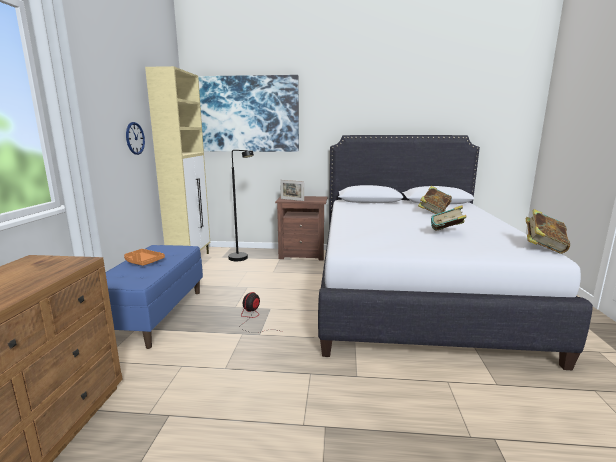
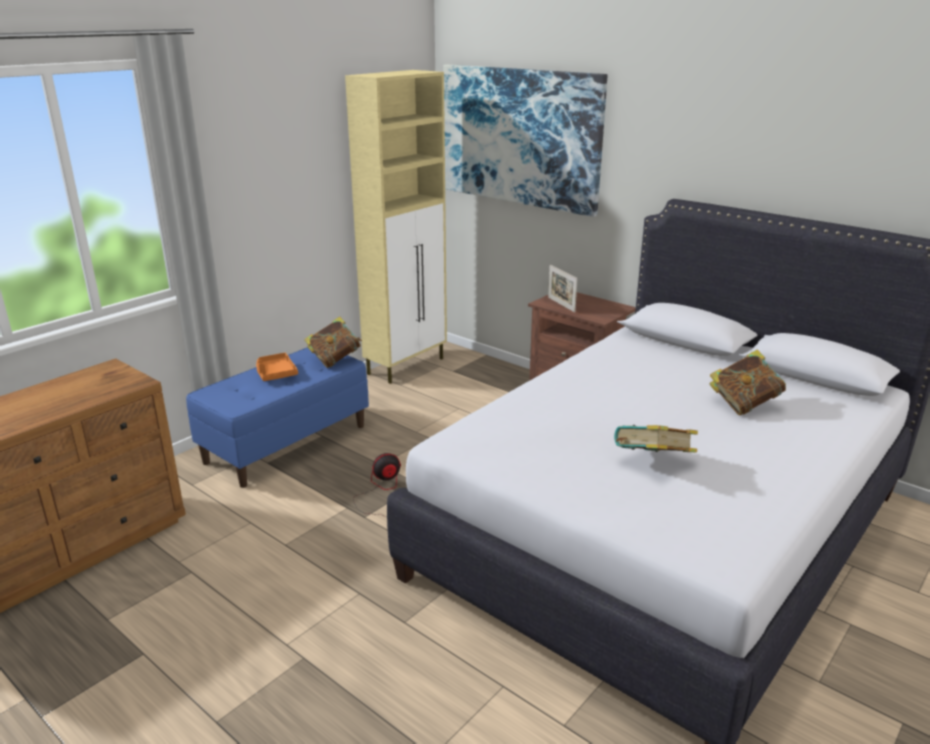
camera: 35 degrees right, 10 degrees up
(135, 138) = (316, 188): wall clock -> none
(242, 259) = (475, 383): black floor lamp -> none
(543, 248) = (753, 552): book -> book (335, 360)

